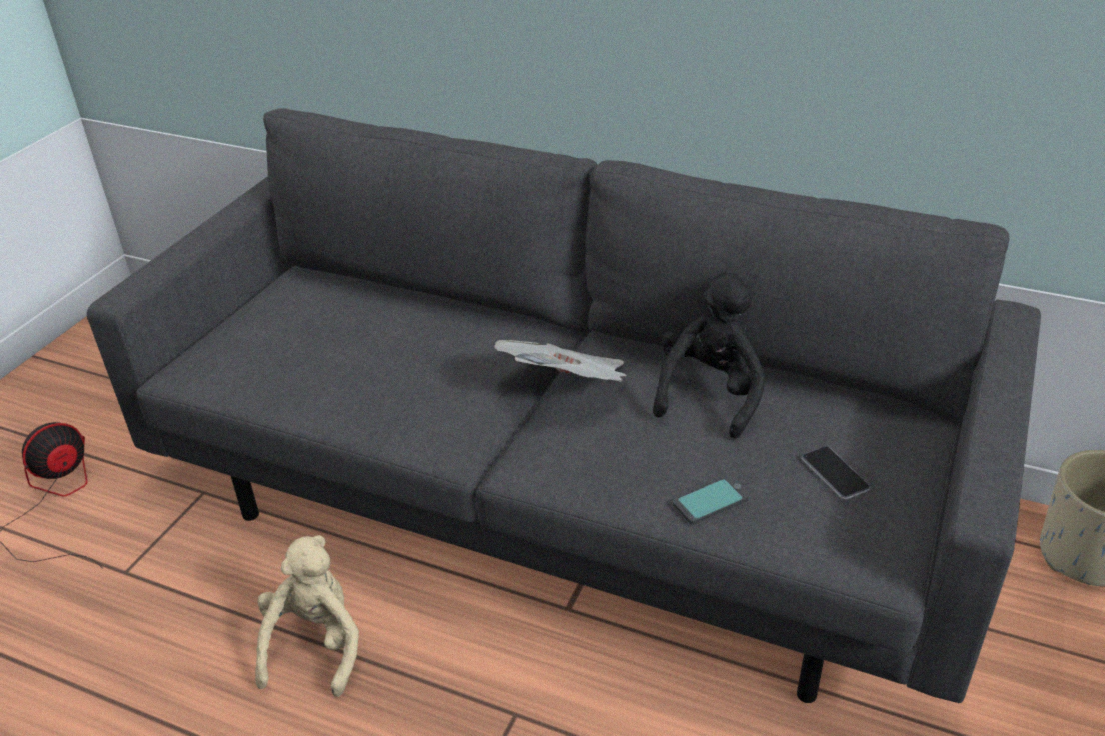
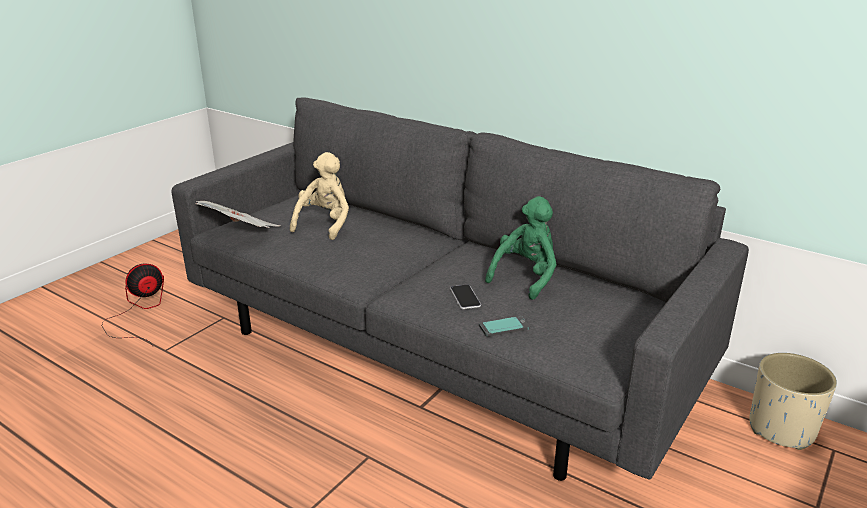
camera: 10 degrees right, 10 degrees down
(315, 645) = (260, 402): beige plush toy -> beige plush toy (325, 224)
(568, 388) = (439, 264): newspaper -> newspaper (241, 234)
(710, 394) = (525, 277): black plush toy -> green plush toy
(835, 474) = (589, 324): phone -> phone (465, 297)

